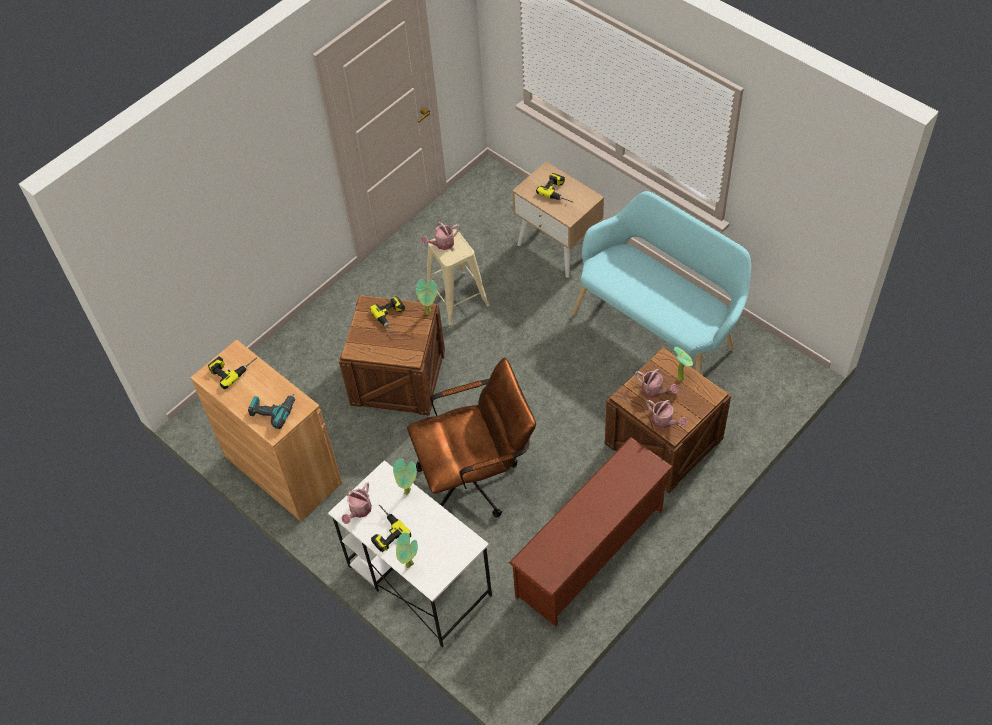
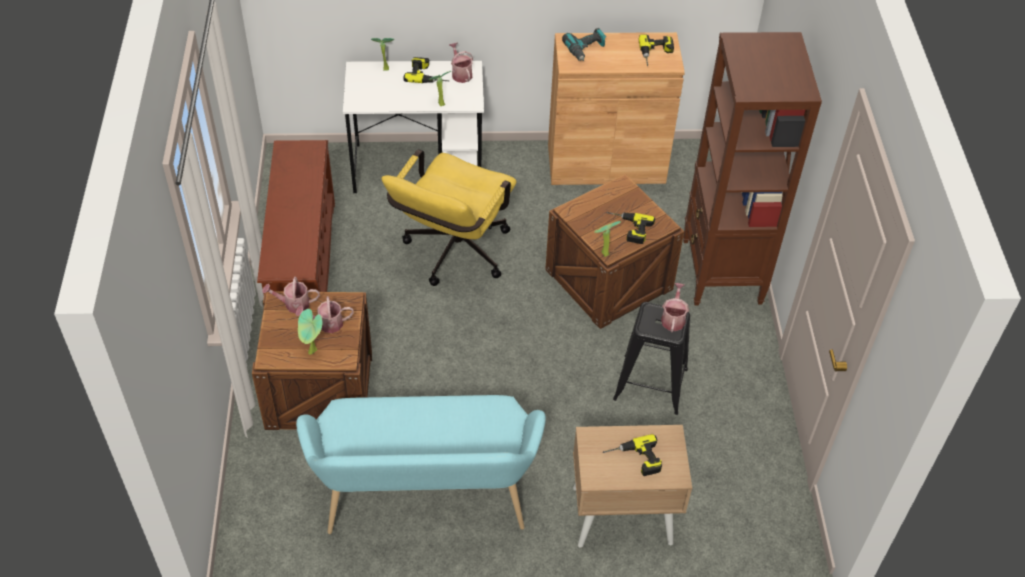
camera: 130 degrees right, 5 degrees down
(323, 331) = (721, 272): none -> brown bookcase
(457, 298) = (650, 384): beige stool -> black stool
(476, 478) = (452, 255): brown office chair -> yellow office chair

